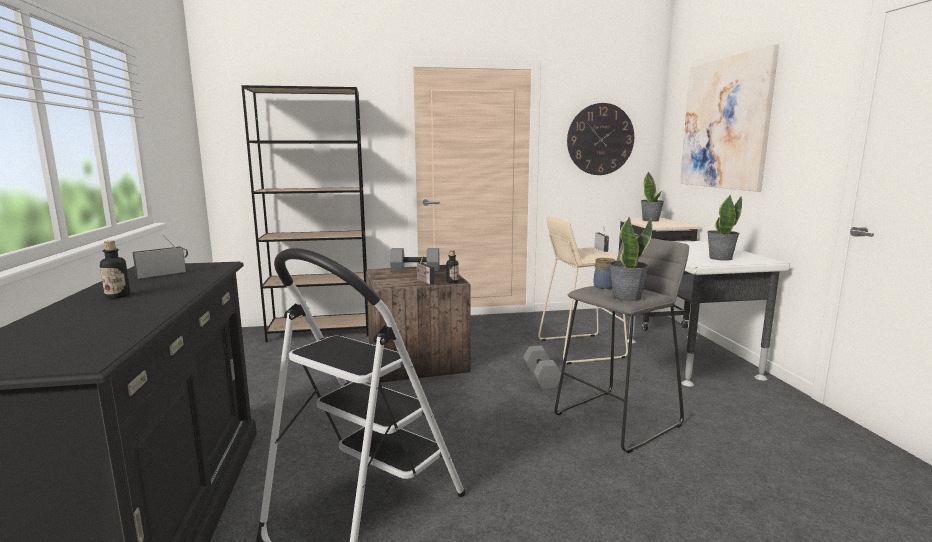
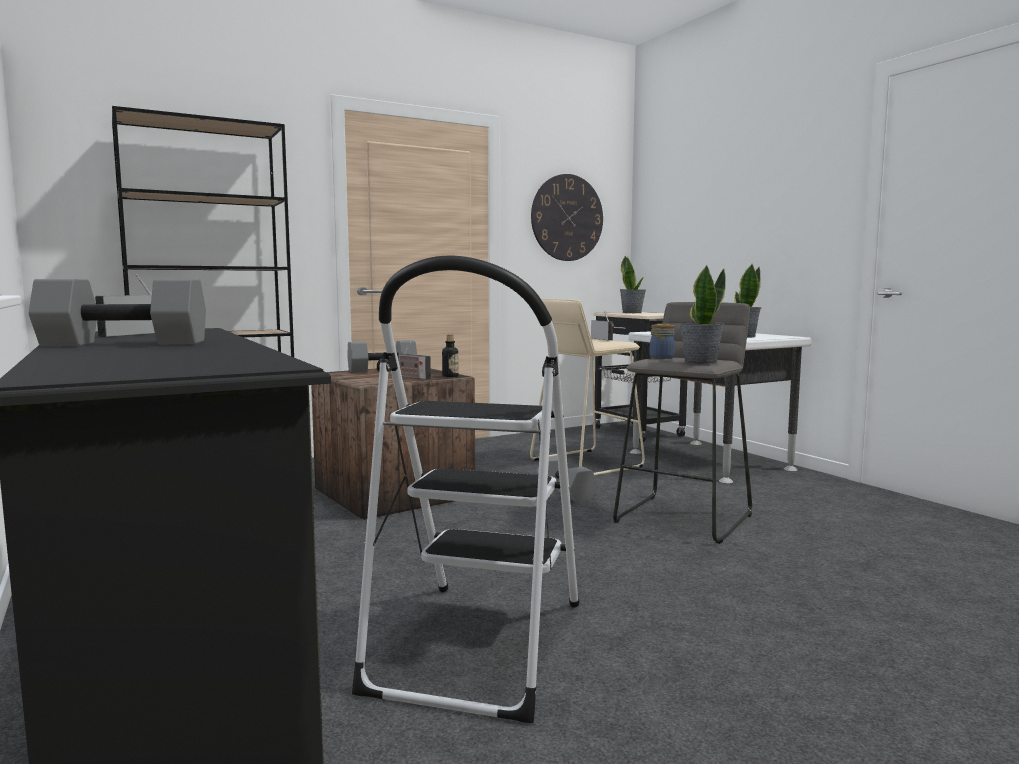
camera: 20 degrees left, 5 degrees down
(118, 296) = (127, 343): bottle -> grey dumbbell
(724, 123) = (714, 197): picture -> none

